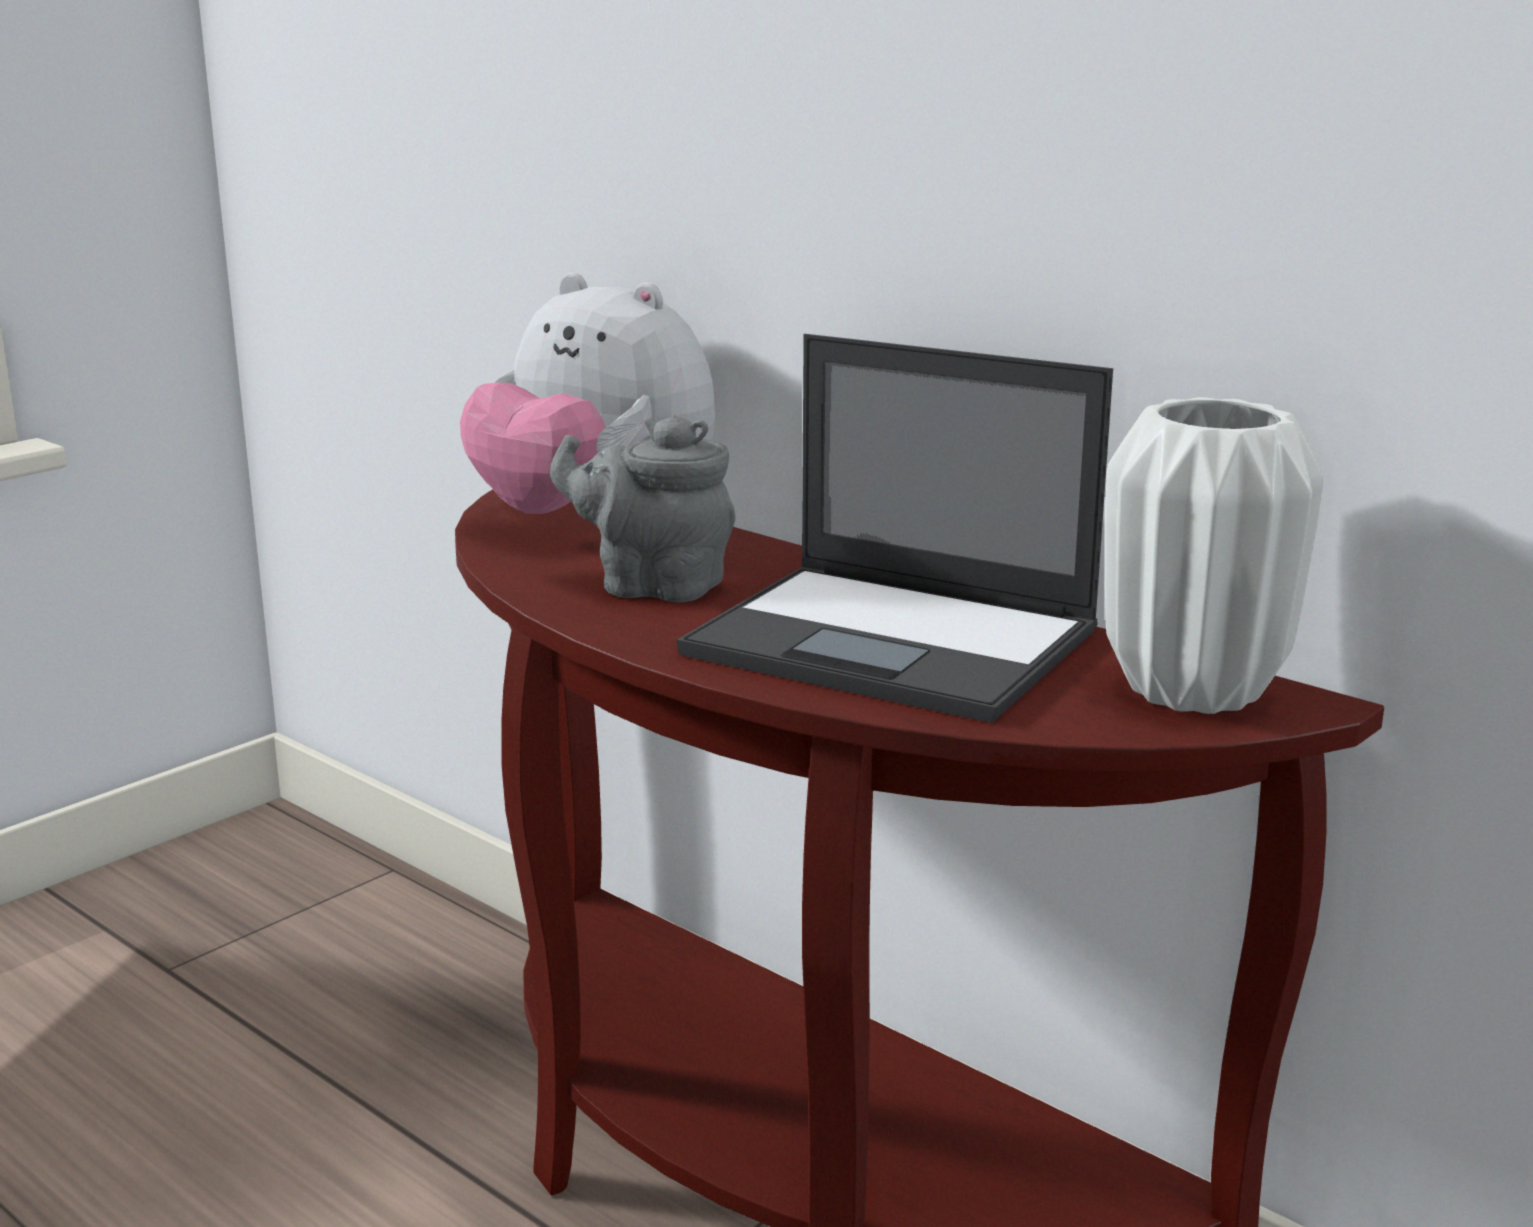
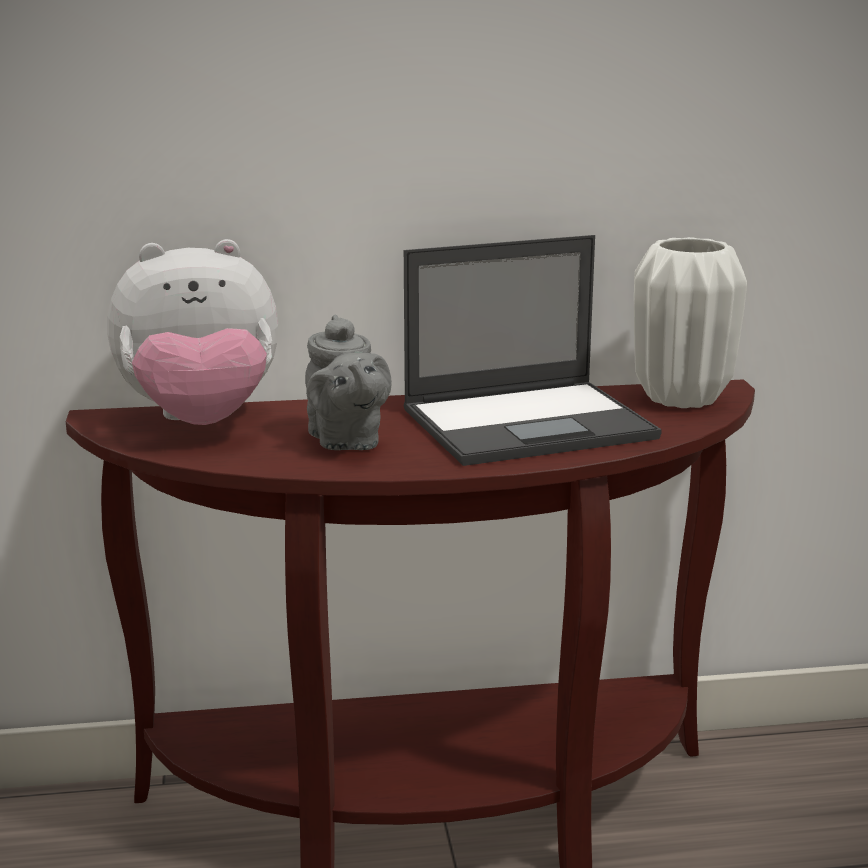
camera: 50 degrees left, 0 degrees up
(653, 586) = (346, 441): grey teapot -> grey teapot turned 75 degrees counterclockwise

